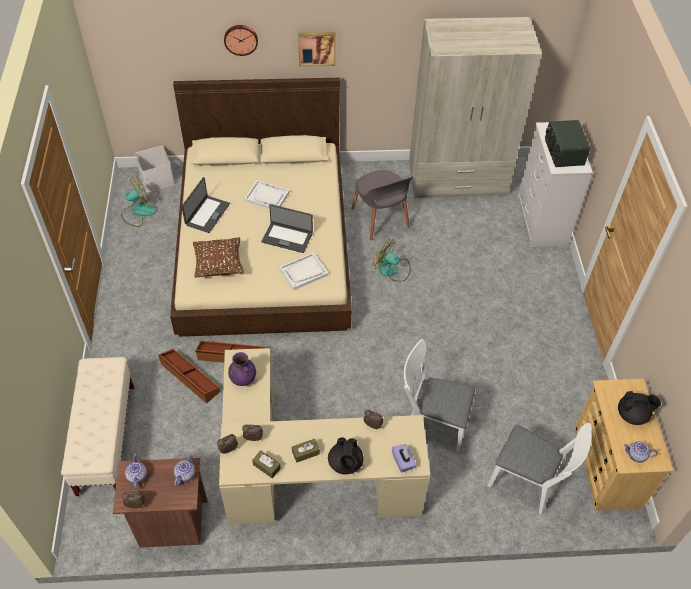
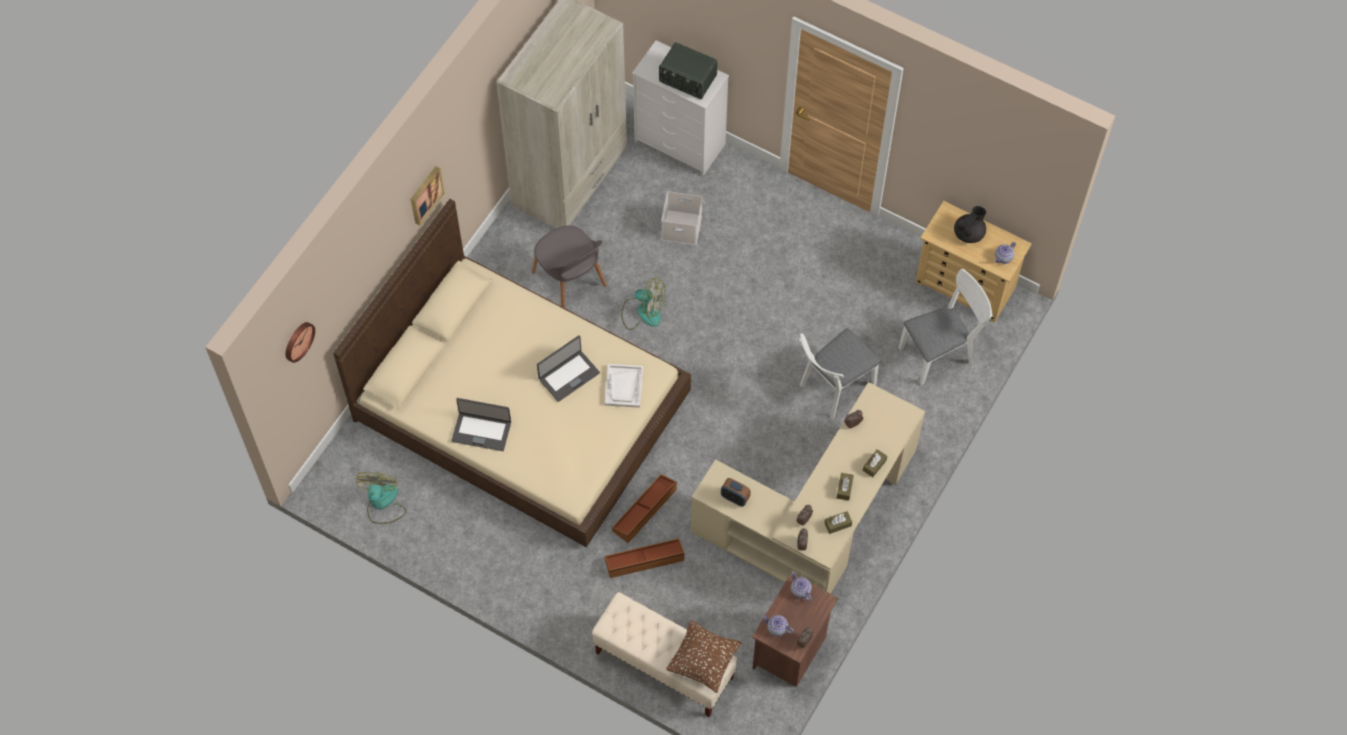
camera: 55 degrees left, 10 degrees up
(157, 179) = (345, 460): white storage box -> white storage box (682, 227)
(207, 214) = (481, 431): laptop -> laptop turned 135 degrees clockwise
(219, 265) = (561, 455): brown pillow -> brown pillow (703, 661)
(241, 39) = (371, 255): wall clock -> wall clock (298, 341)
(243, 379) = (735, 498): purple vase -> alarm clock
(267, 196) = (498, 363): white tray -> none
(345, 464) = (874, 465): black teapot -> brown tissue box
(380, 219) = (570, 281): grey chair -> grey chair turned 45 degrees clockwise
(392, 270) = (642, 312): fan -> fan turned 135 degrees counterclockwise
(403, 461) = (900, 423): purple tissue box -> none

